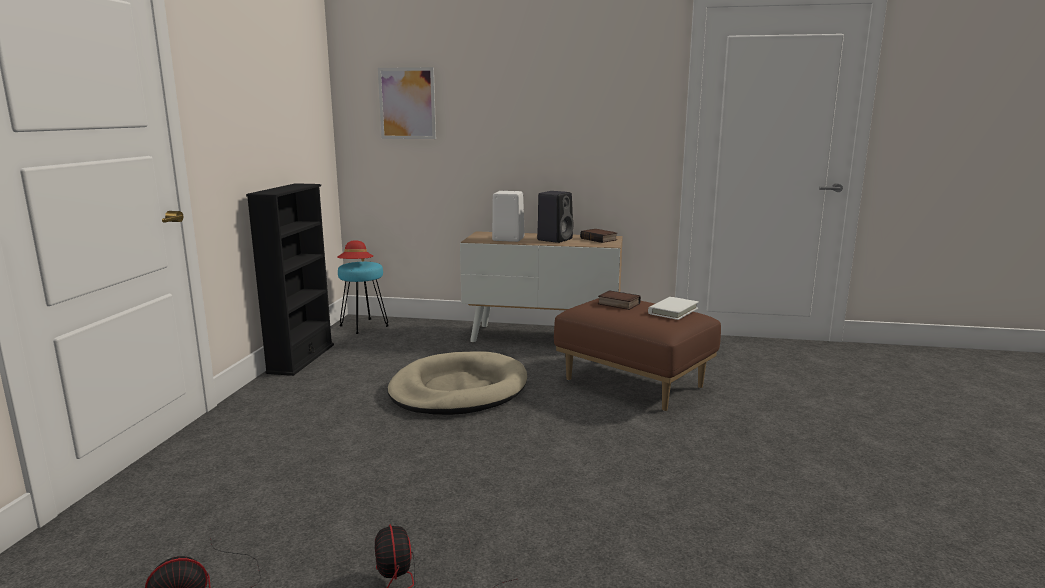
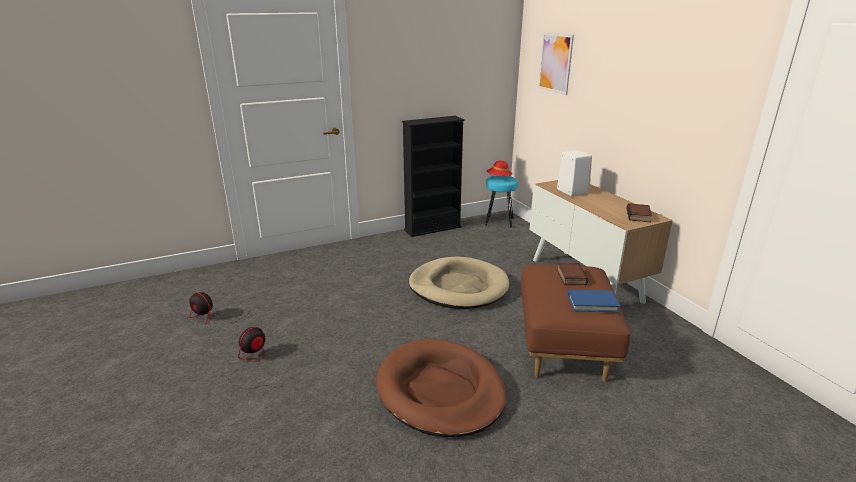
camera: 55 degrees right, 10 degrees up
(555, 239) = (604, 203): black speaker -> none
(638, 464) = (440, 391): none -> brown dog bed
(673, 311) = (592, 303): white book -> blue book

